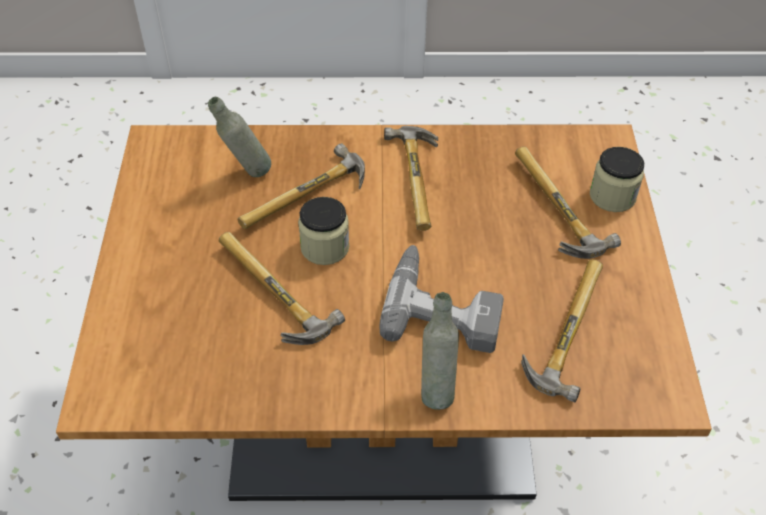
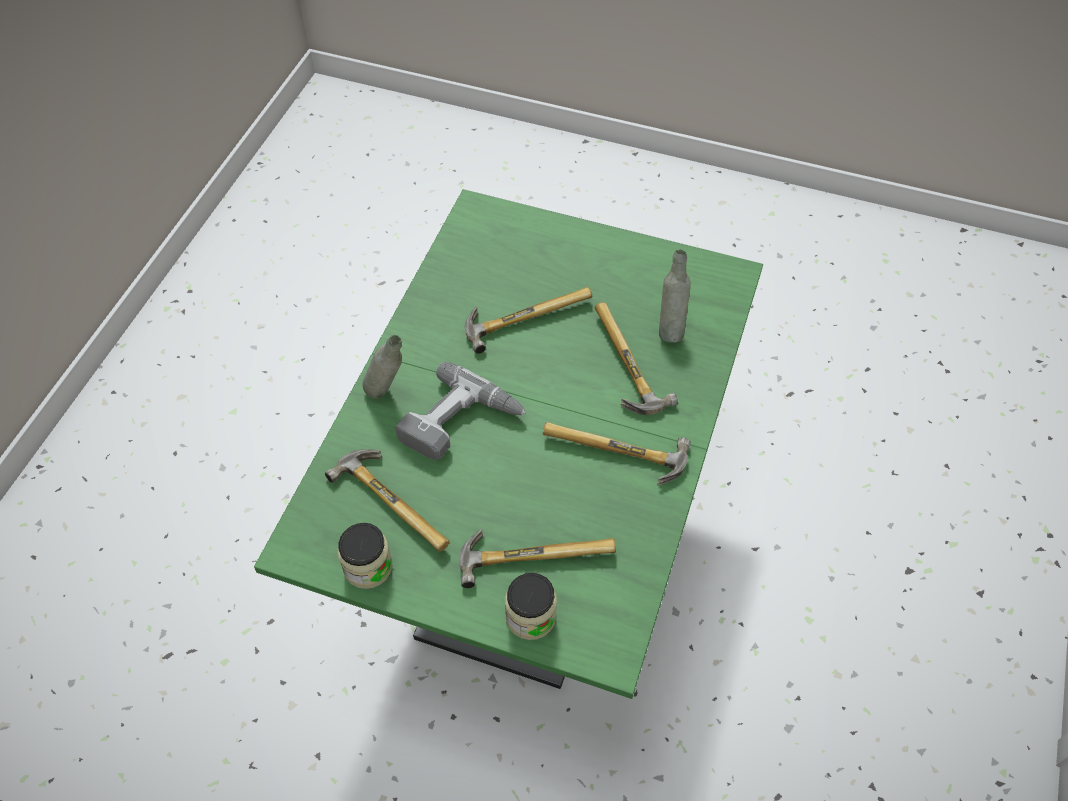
camera: 110 degrees right, 5 degrees up
(325, 247) = (560, 362): jar -> jar (368, 567)
(381, 427) = (533, 541): brown dining table -> green dining table

